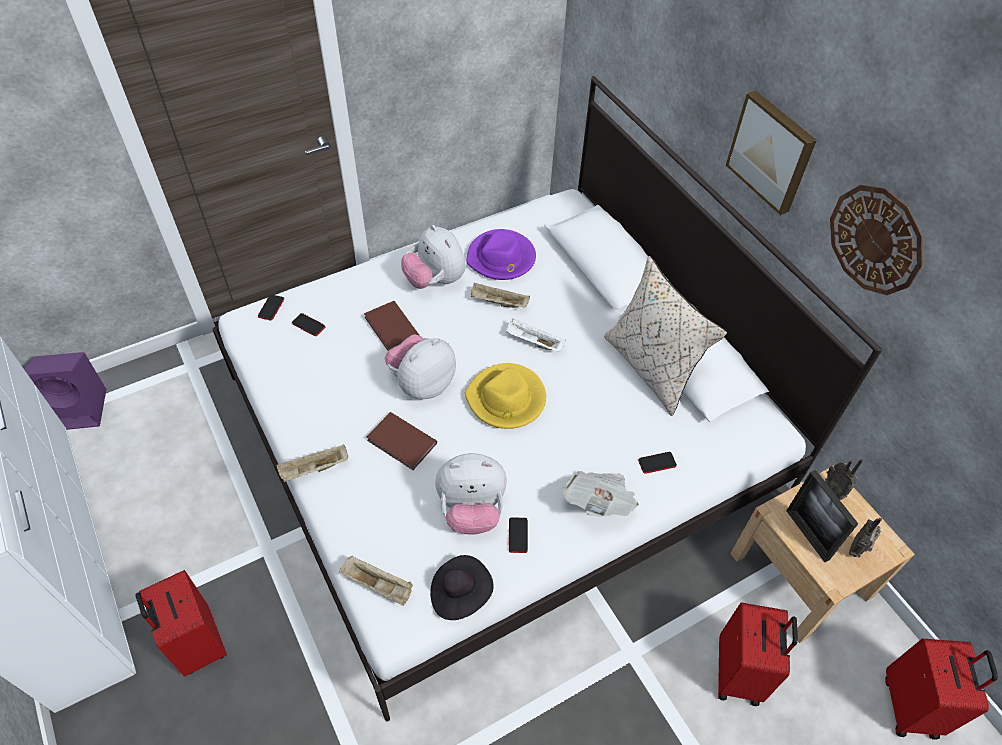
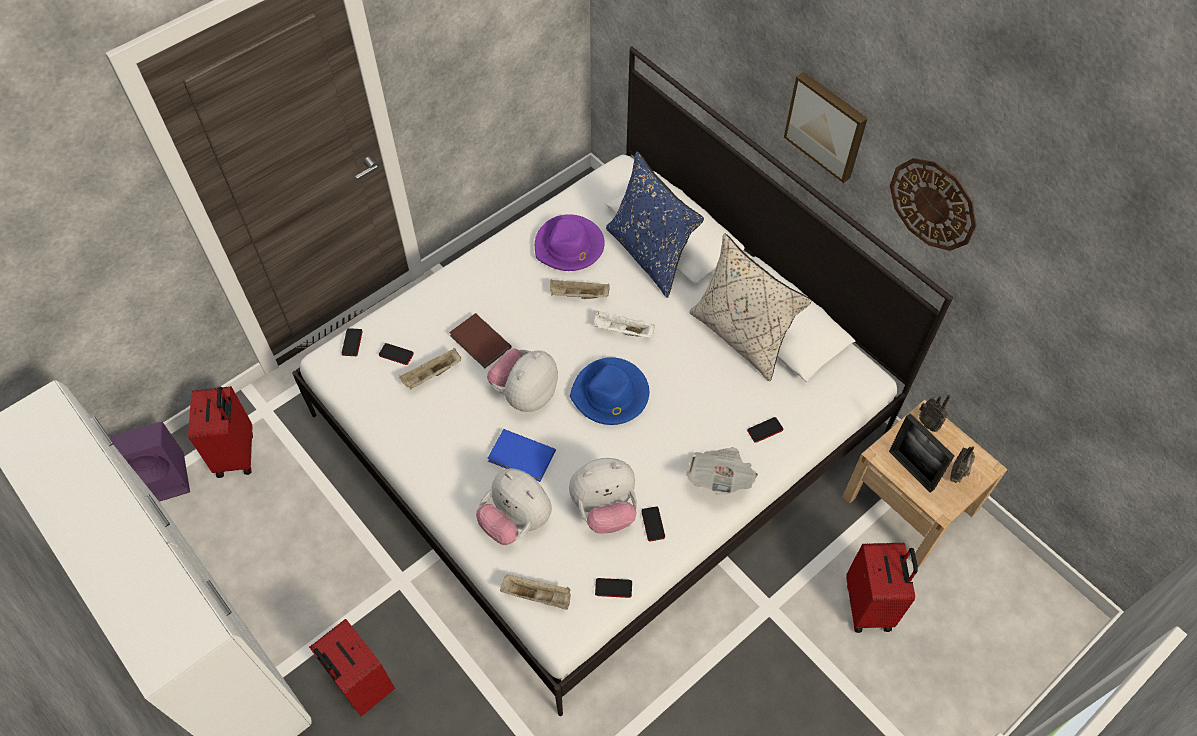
camera: 10 degrees left, 5 degrees up
(314, 469) = (445, 500): beige tray -> beige tray (432, 375)
(401, 443) = (522, 457): brown book -> blue book
(435, 280) = (509, 282): plush toy -> plush toy (516, 521)
(460, 593) = (613, 588): black hat -> phone
(506, 399) = (610, 394): yellow hat -> blue hat
(577, 278) = (650, 255): none -> blue pillow
(911, 706) = (1023, 603): red suitcase -> red suitcase (237, 454)

